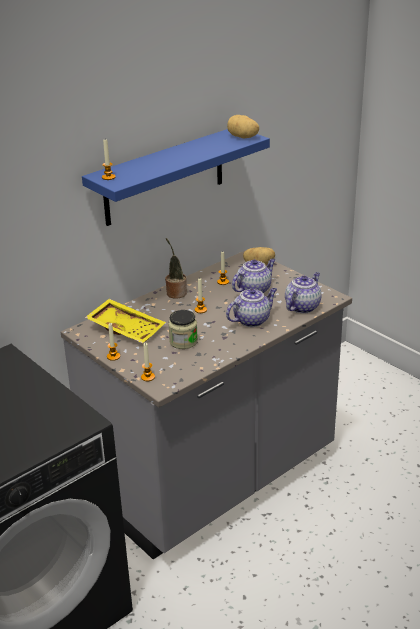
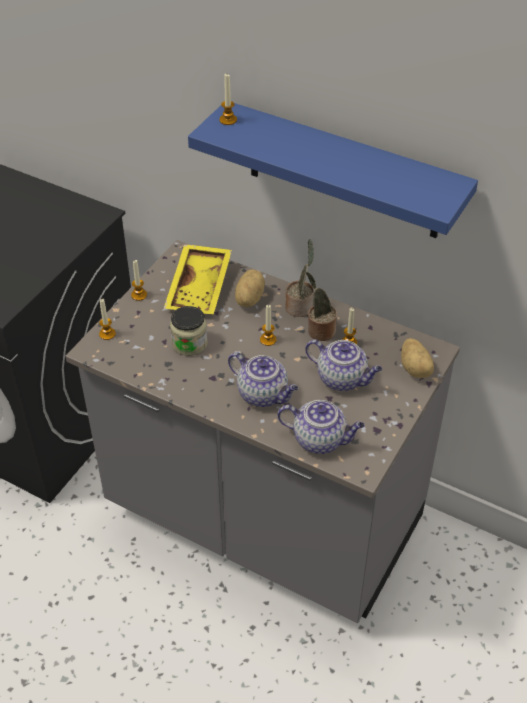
camera: 70 degrees right, 15 degrees up
(204, 290) = (319, 330): none -> potted plant
(242, 137) = (432, 196): potato -> potato (248, 298)

